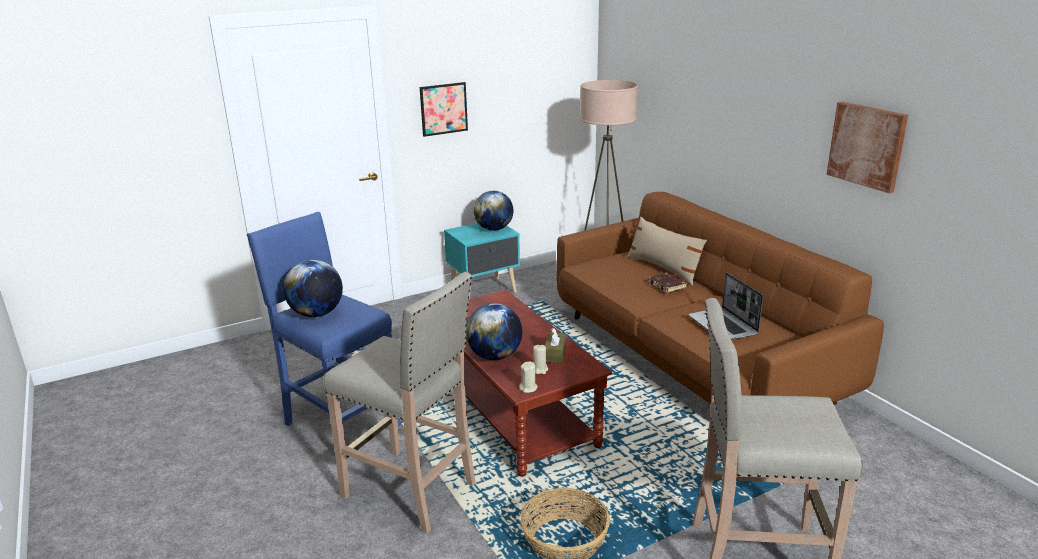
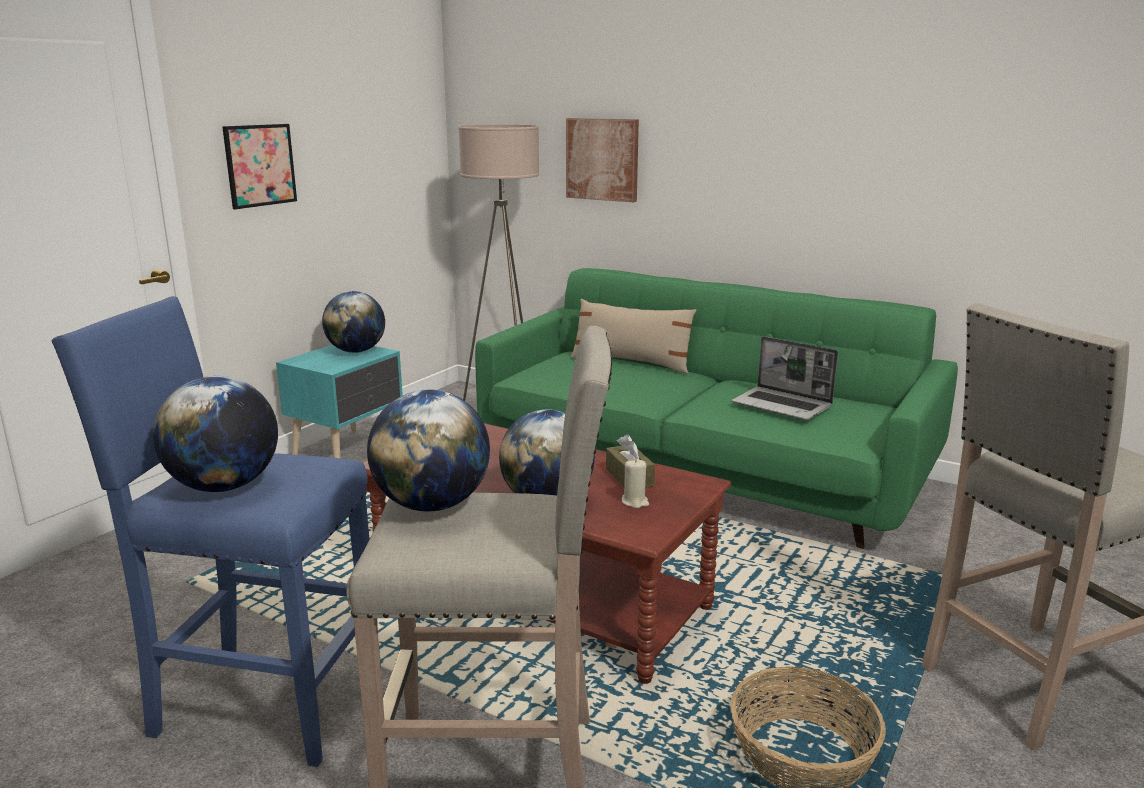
camera: 30 degrees left, 5 degrees down
(388, 347) = (432, 505): none -> globe
(528, 388) = (650, 529): beige candle -> none
(667, 285) = (661, 377): brown book -> none
(691, 357) = (700, 471): brown sofa -> green sofa
(867, 146) = (910, 149): picture -> picture (602, 159)

